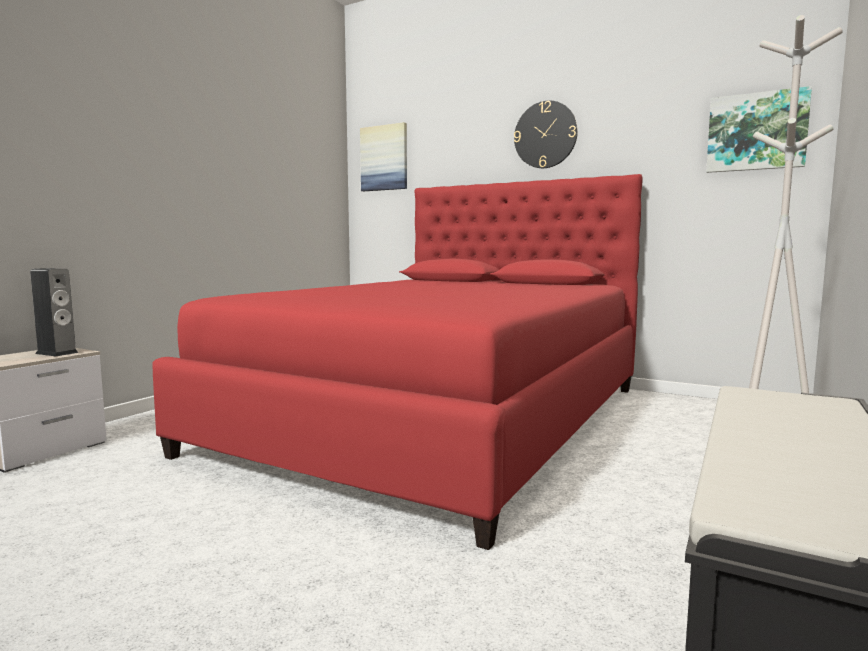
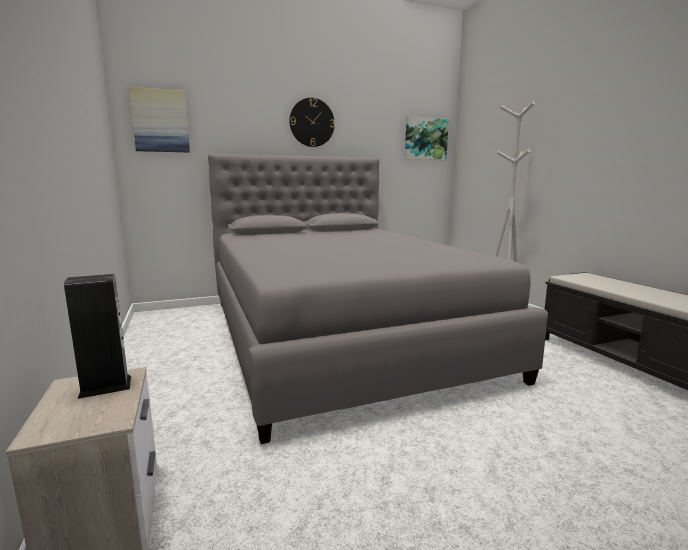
camera: 50 degrees left, 5 degrees up
(442, 417) = (340, 334): red bed -> grey bed

